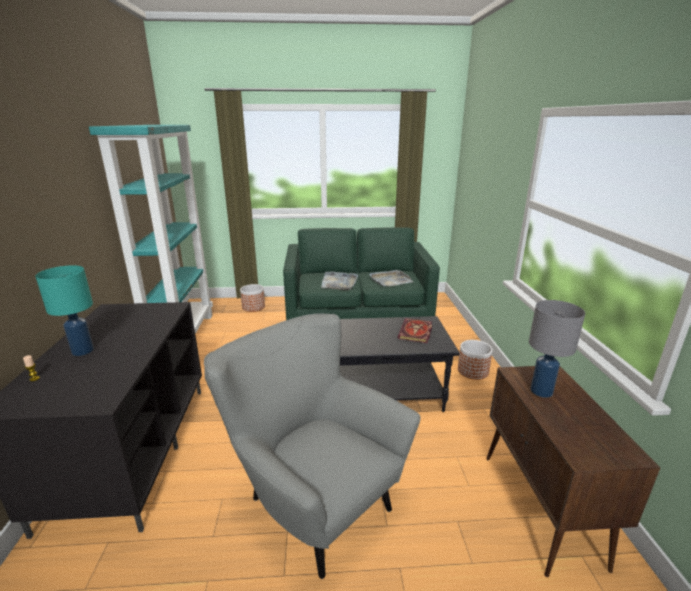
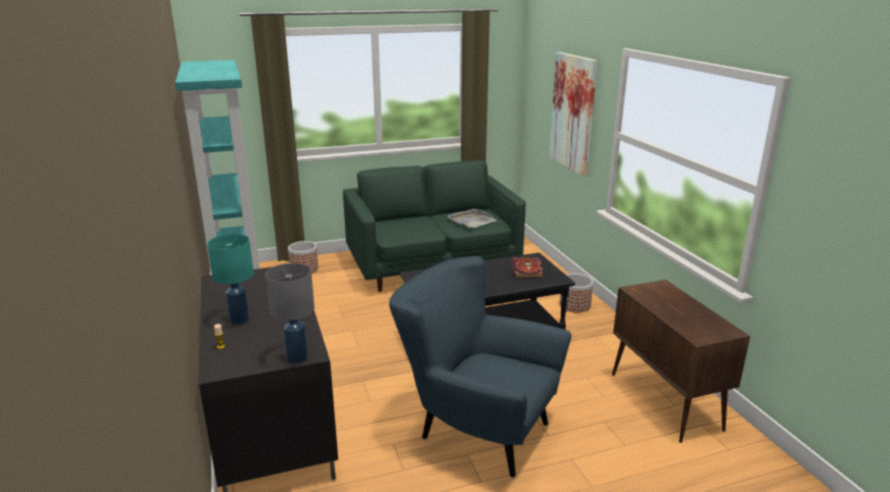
camera: 15 degrees left, 0 degrees up
(311, 499) = (475, 429): grey armchair -> blue armchair
(339, 282) = (417, 229): grey tray -> none
(493, 184) = (573, 112): none -> picture
(541, 391) = (658, 300): grey table lamp -> grey table lamp (297, 357)

